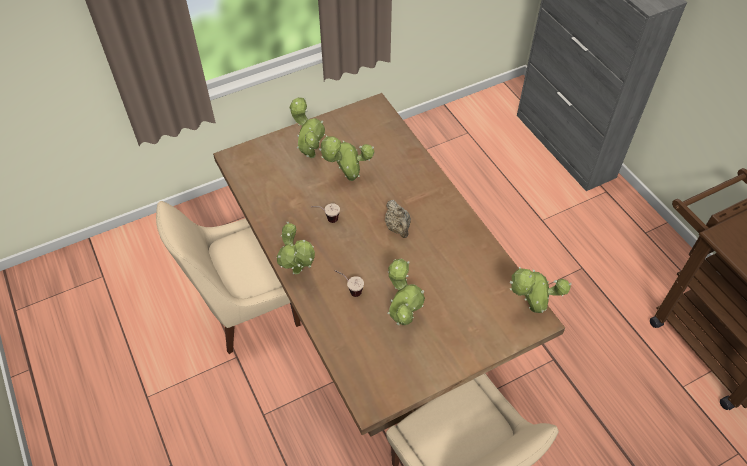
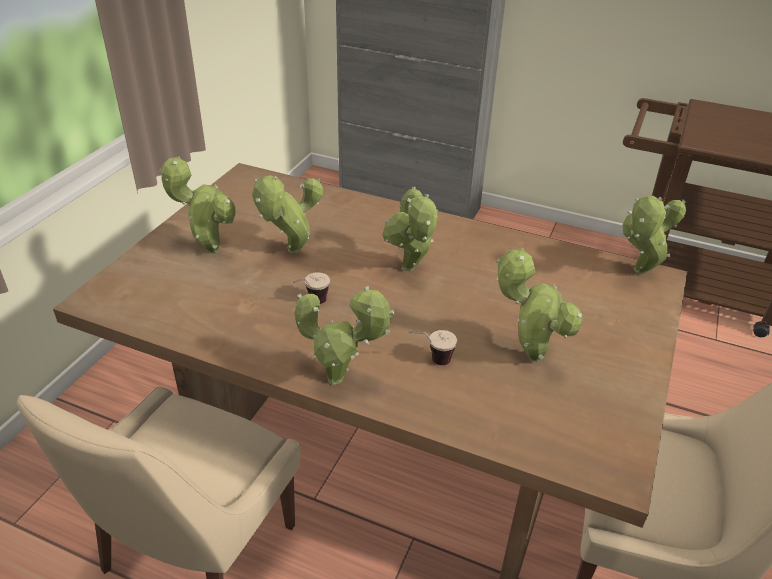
camera: 40 degrees left, 15 degrees down
(398, 228) = (410, 270): beige teapot -> potted plant

